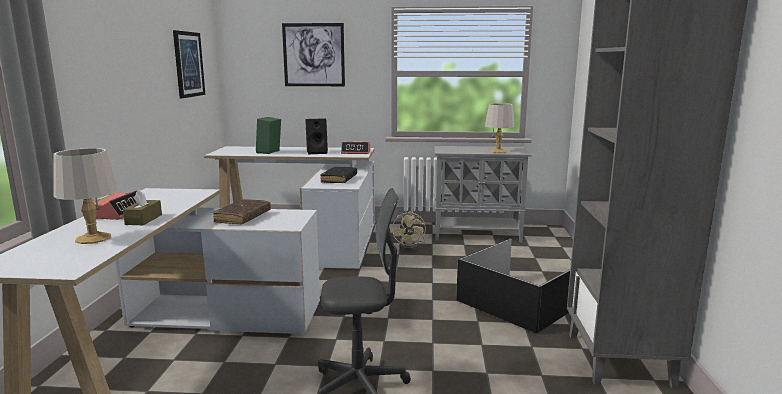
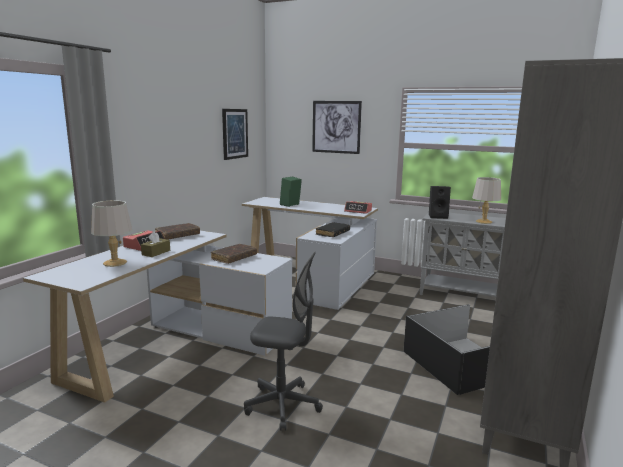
camera: 20 degrees right, 0 degrees up
(154, 197) = (178, 236): none -> brown book
(317, 152) = (327, 208): black speaker -> black speaker (438, 216)
(411, 247) = (394, 297): beige fan -> none

